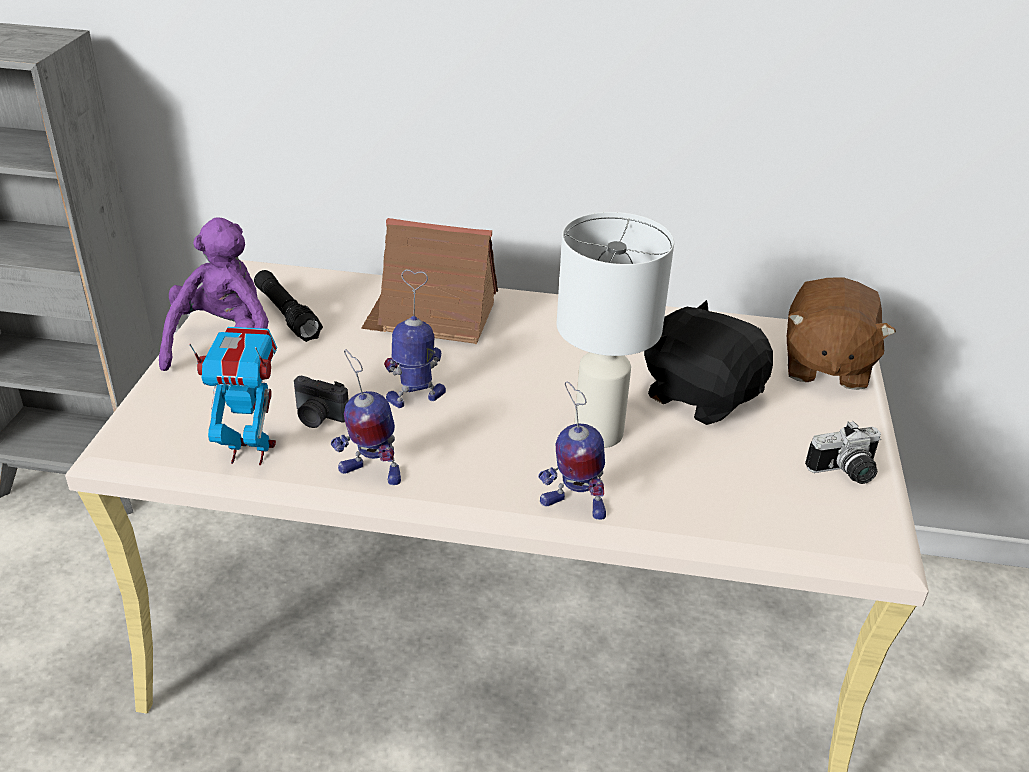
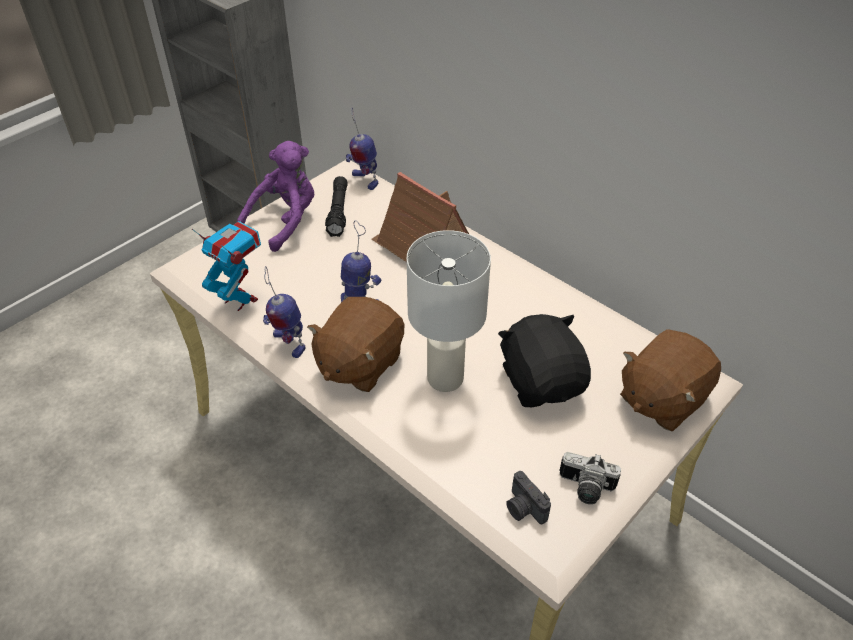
camera: 35 degrees right, 10 degrees up
(318, 417) = (293, 293): camera -> camera (523, 508)
(483, 458) = (359, 363): none -> brown plush toy
(573, 506) = (380, 422): toy robot -> toy robot (364, 180)

